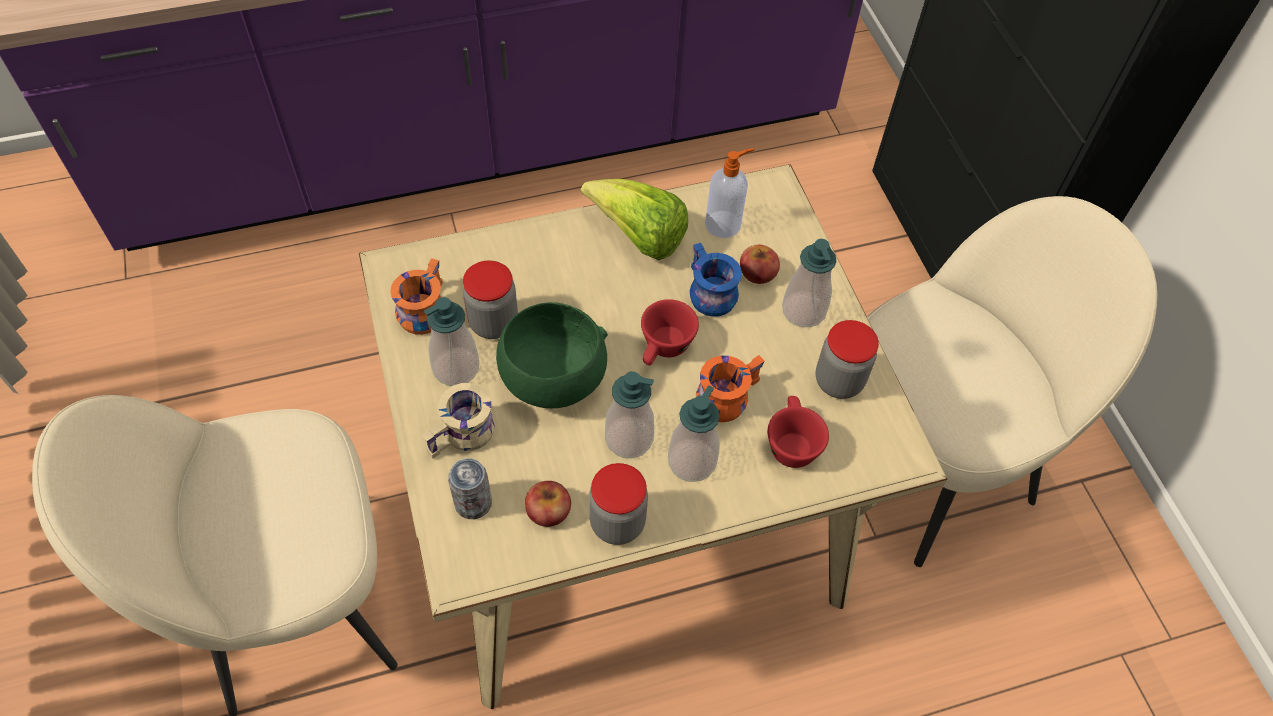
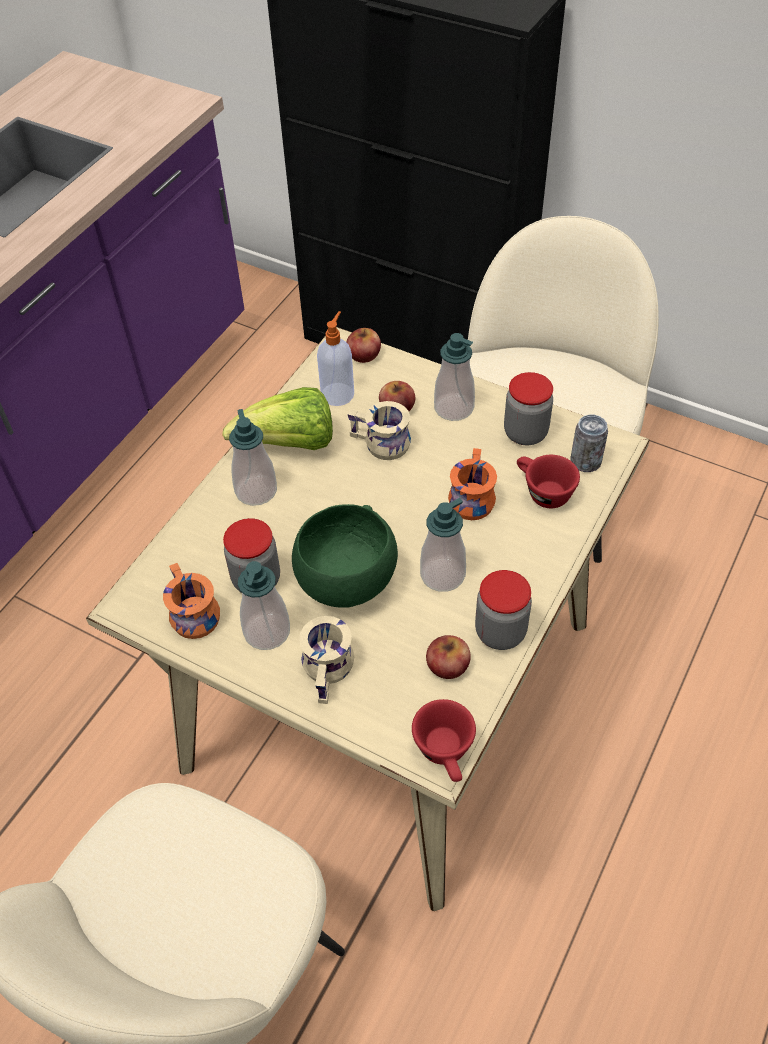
camera: 40 degrees left, 5 degrees down
(473, 503) = (392, 706): can -> can (585, 461)
(664, 349) = (396, 501): red cup -> red cup (446, 754)
(692, 461) = (499, 554): soap dispenser -> soap dispenser (256, 491)
(706, 293) = (380, 445): blue mug -> beige mug
(784, 207) = (364, 354): none -> apple

